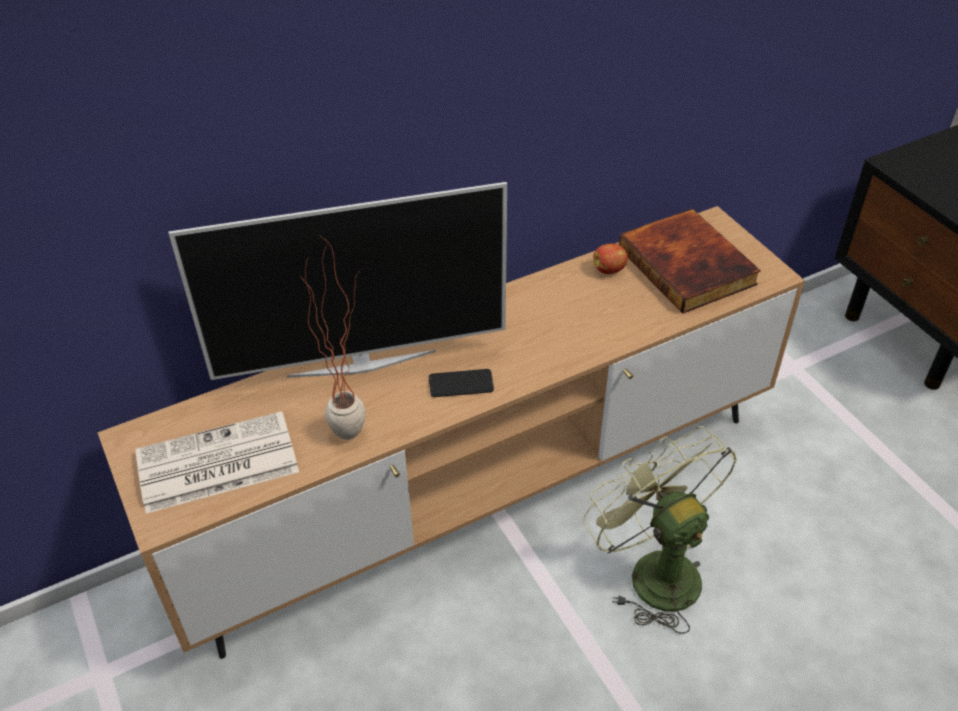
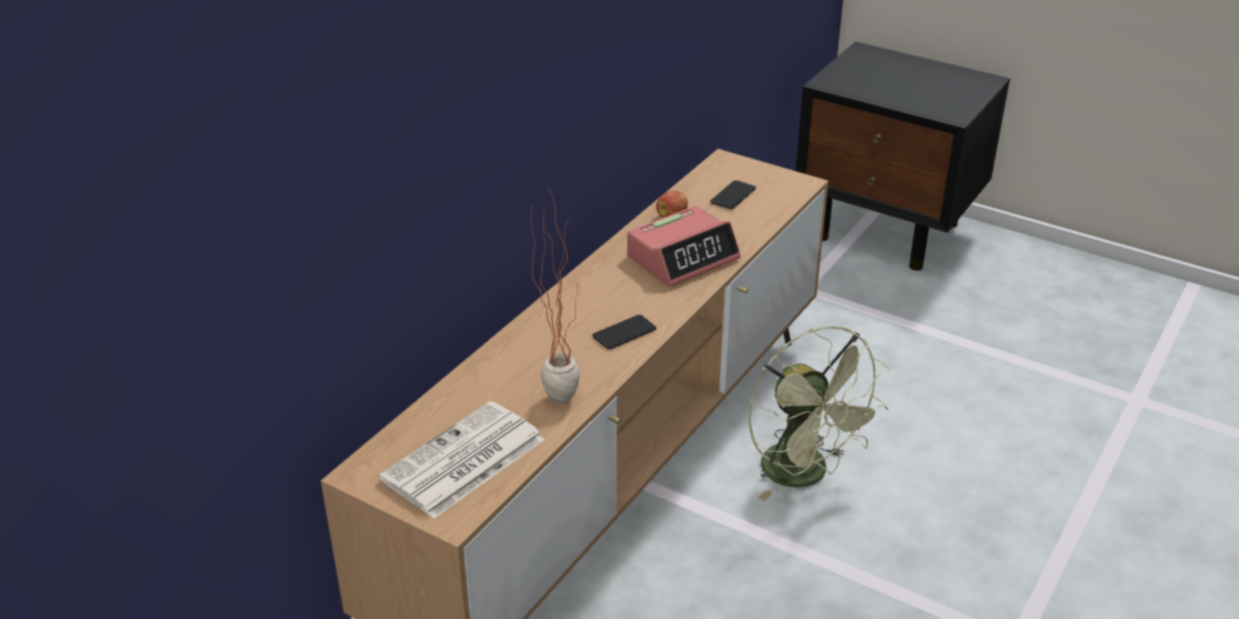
camera: 30 degrees left, 10 degrees down
(361, 362) = (522, 346): television -> none
(583, 320) = (683, 257): none -> alarm clock
(653, 570) = (805, 475): green fan -> green fan turned 150 degrees counterclockwise
(689, 265) = (733, 196): book -> phone

